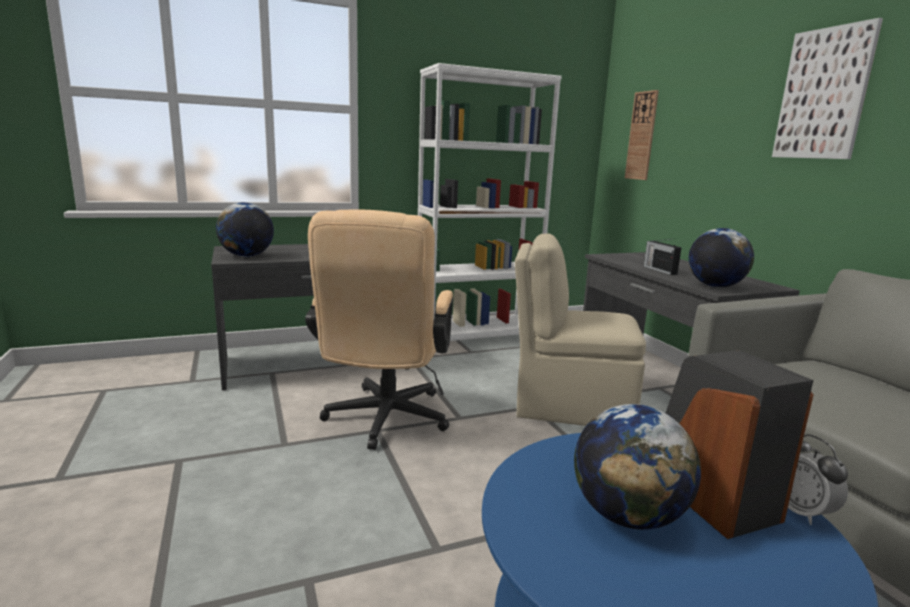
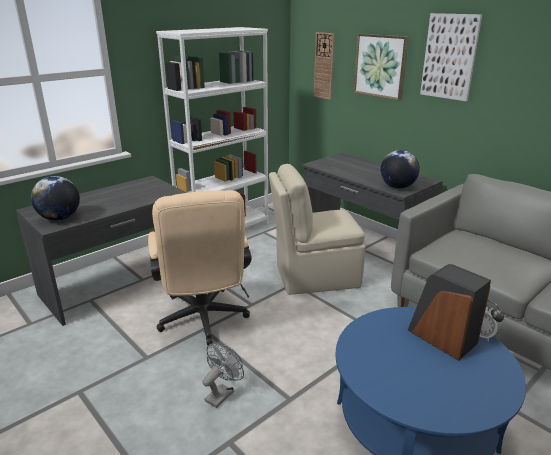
camera: 20 degrees left, 10 degrees up
(345, 512) = (222, 393): none -> grey fan
(628, 516) = (412, 361): globe -> none
(659, 270) = (357, 175): radio -> none
(716, 124) = (380, 66): none -> picture

